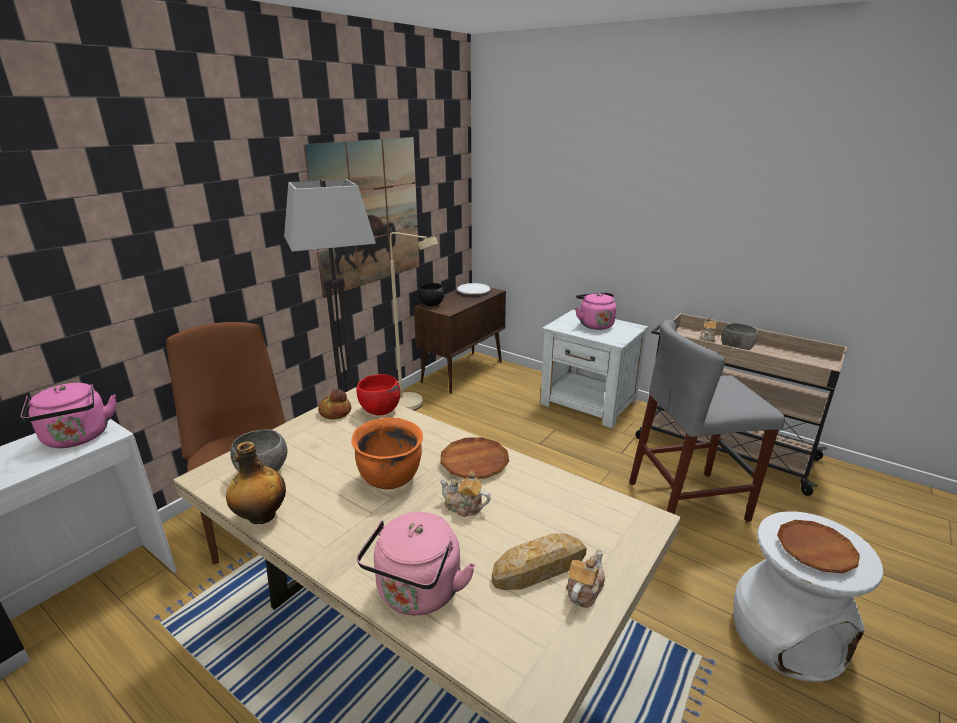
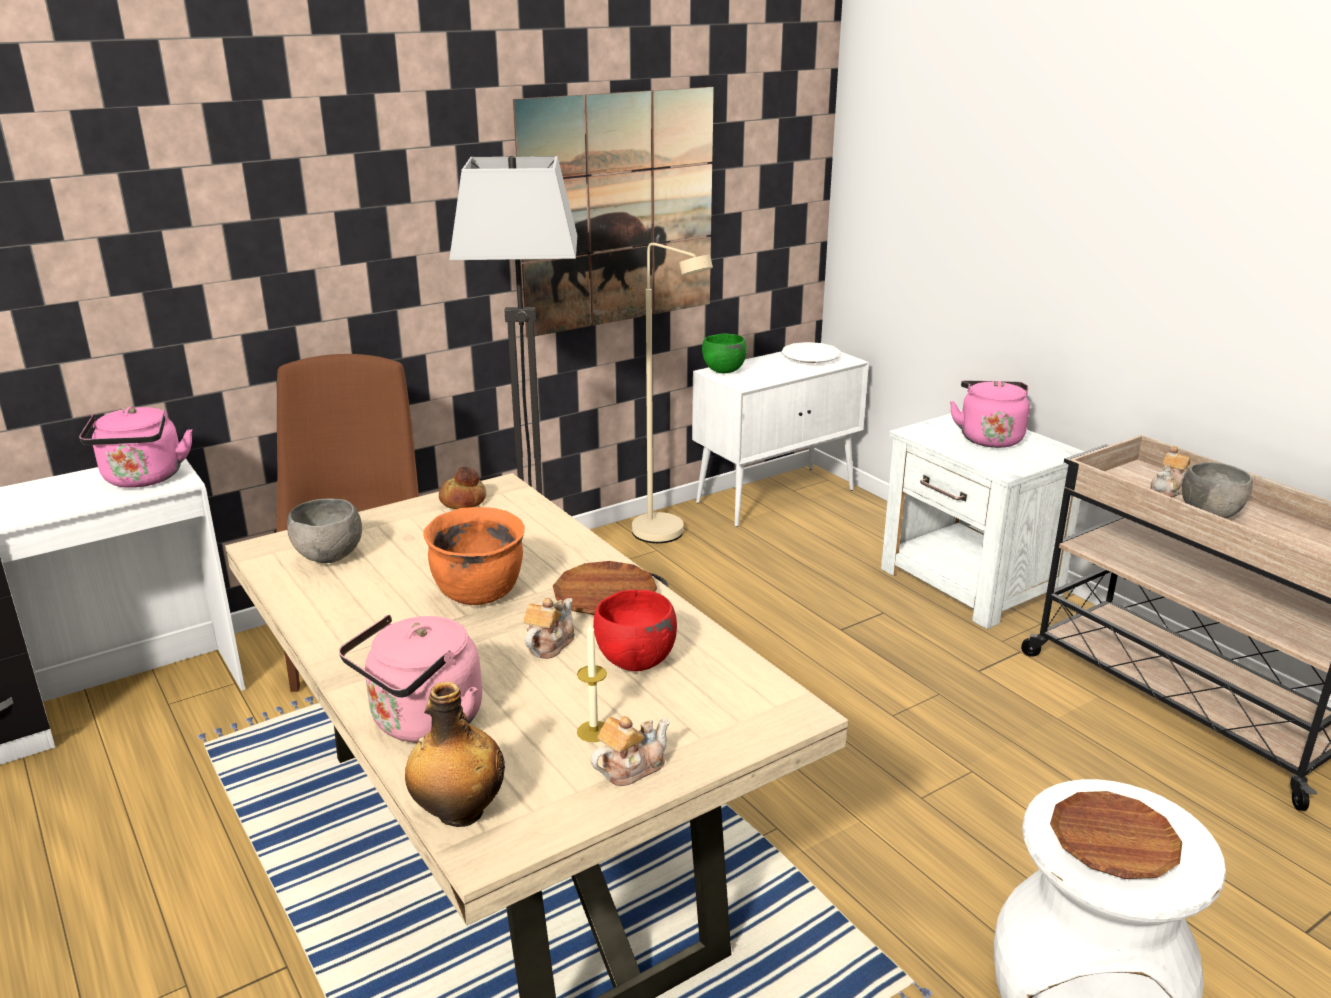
camera: 20 degrees right, 0 degrees up
(261, 516) = (298, 604): bottle -> bottle (459, 813)
(379, 411) = (523, 509): red bowl -> red bowl (635, 661)
(431, 305) = (723, 371): black bowl -> green bowl
(463, 371) = (776, 496): brown cabinet -> white cabinet
(464, 507) = (549, 644): teapot -> teapot turned 75 degrees clockwise
(540, 567) = (593, 731): bread -> candle
(687, 501) = (1050, 768): grey stool -> none

